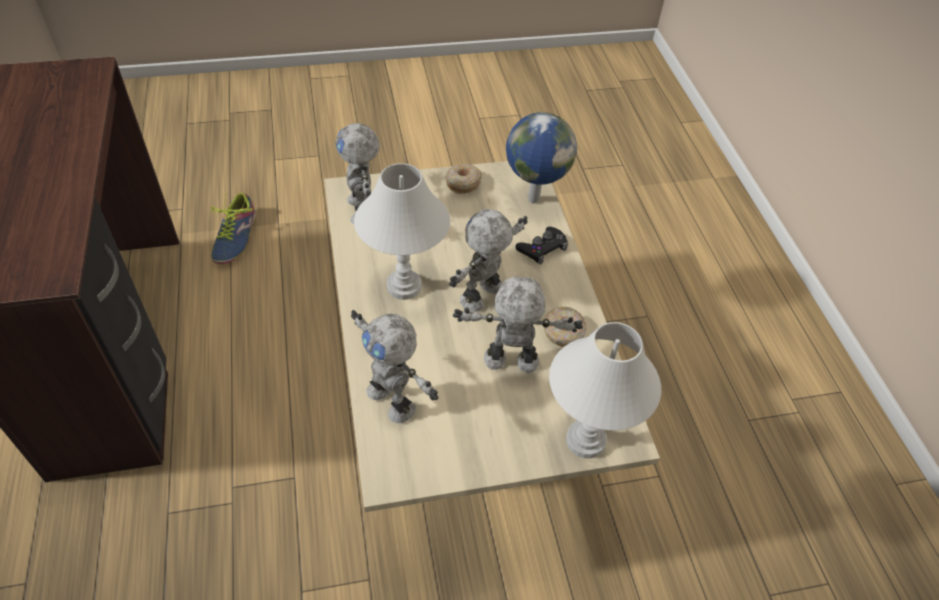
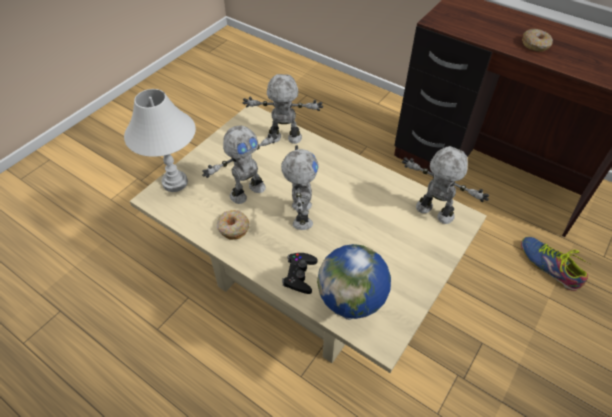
camera: 140 degrees right, 0 degrees up
(404, 286) = (347, 188): white table lamp -> none
(463, 183) = (410, 286): donut -> donut (535, 45)

